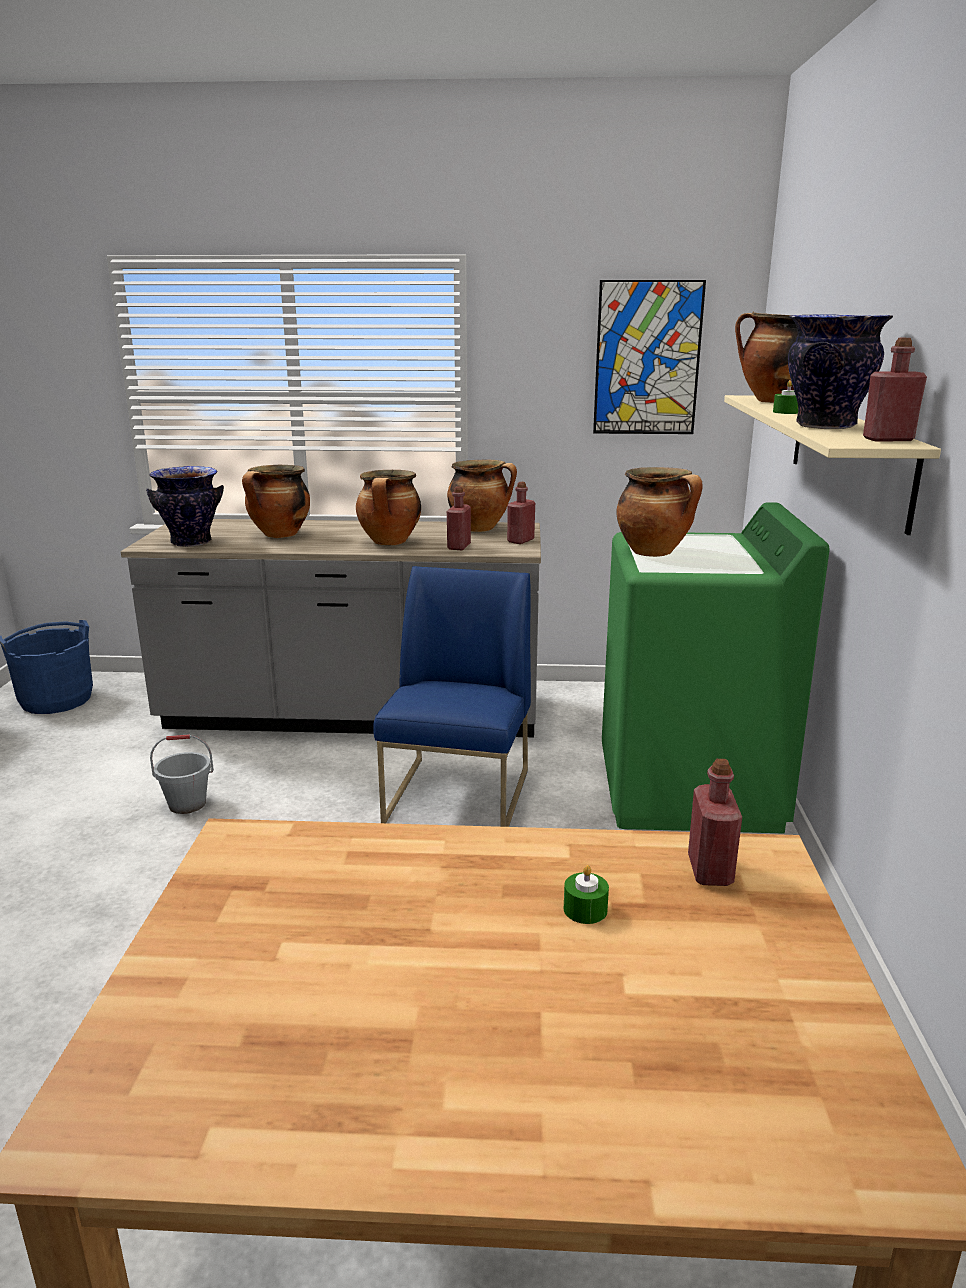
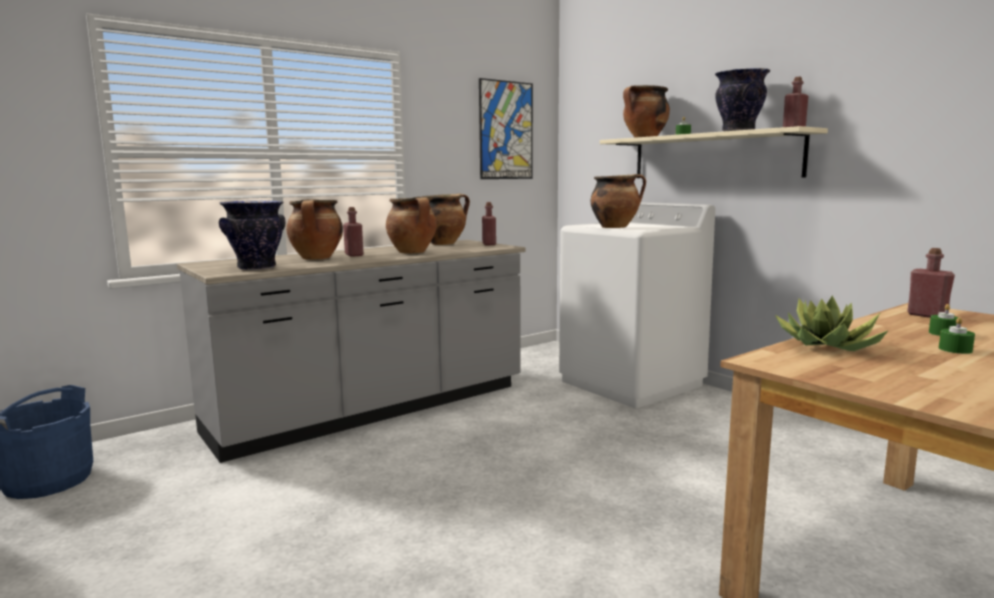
camera: 40 degrees left, 10 degrees down
(187, 804) = (351, 493): grey bucket -> none
(368, 853) = (828, 346): none -> potted plant
(459, 547) = (464, 249): red bottle -> red bottle (354, 255)
(459, 797) = (530, 424): blue chair -> none
(479, 938) = (955, 349): none -> green candle
(689, 789) = (631, 383): green washing machine -> white washing machine

